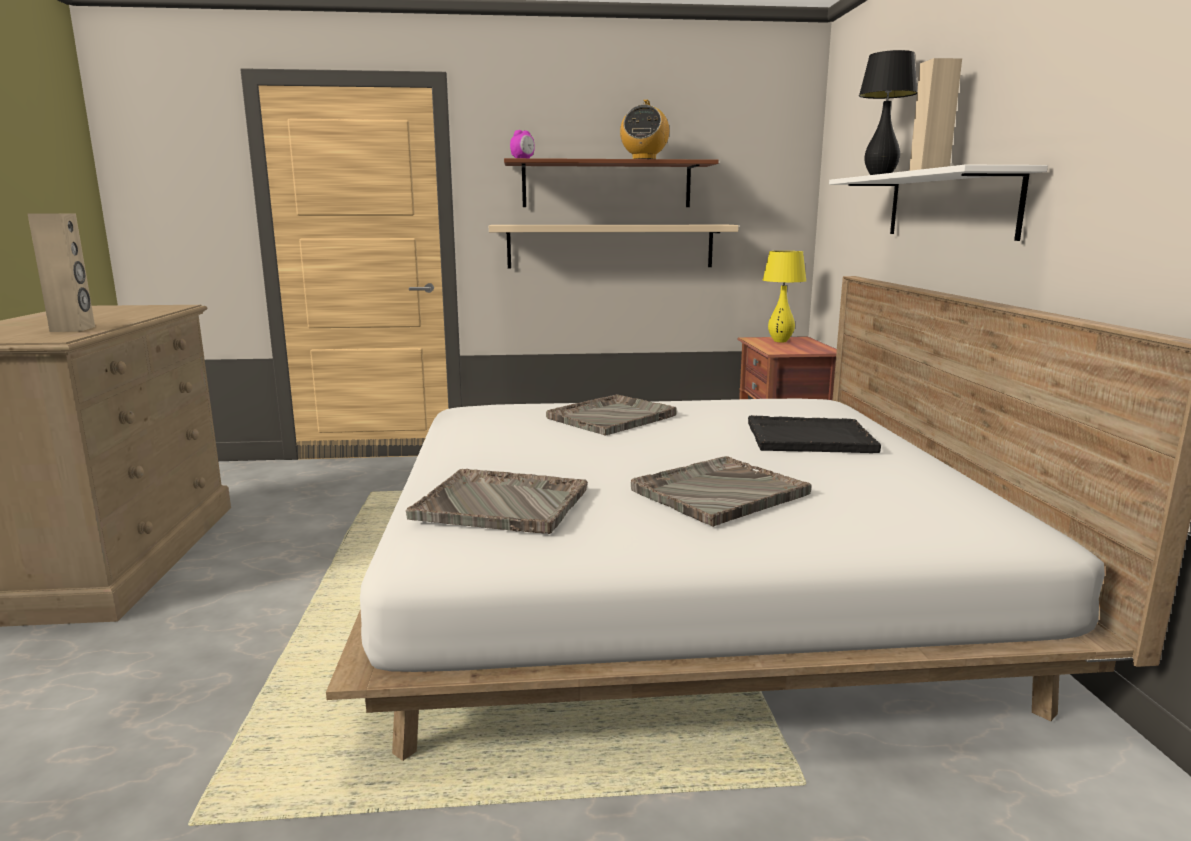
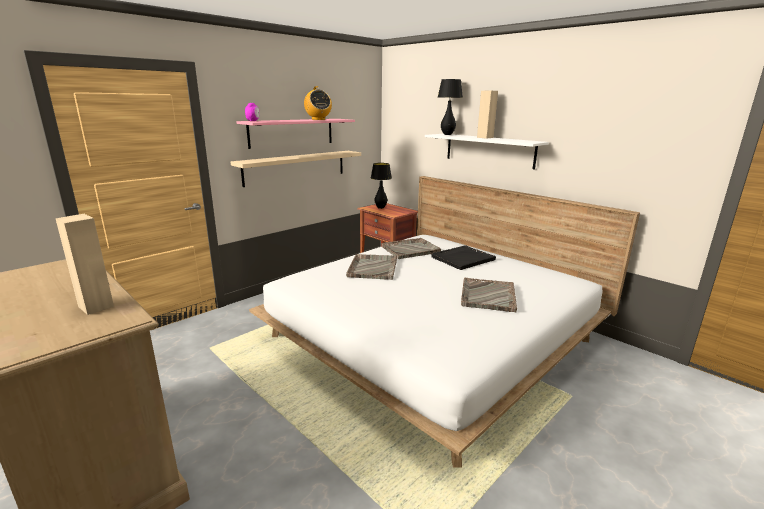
camera: 40 degrees left, 5 degrees up
(503, 504) = (432, 331): grey tray -> grey tray (411, 249)
(606, 185) = (292, 132): brown shelf -> pink shelf
(780, 341) = (380, 208): yellow table lamp -> black table lamp

